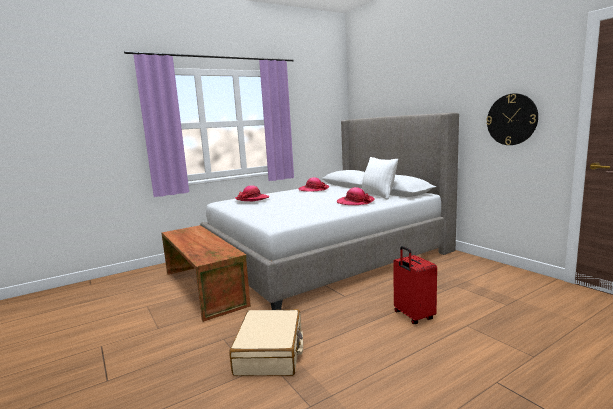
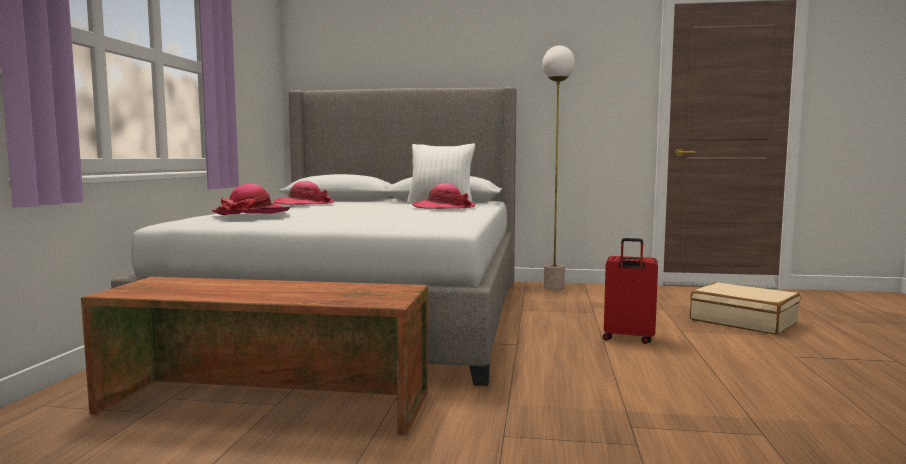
camera: 50 degrees left, 5 degrees down
(270, 352) = (600, 419): beige suitcase -> beige suitcase (743, 321)
(473, 262) = (554, 287): none -> floor lamp
(511, 119) = (585, 101): wall clock -> none

